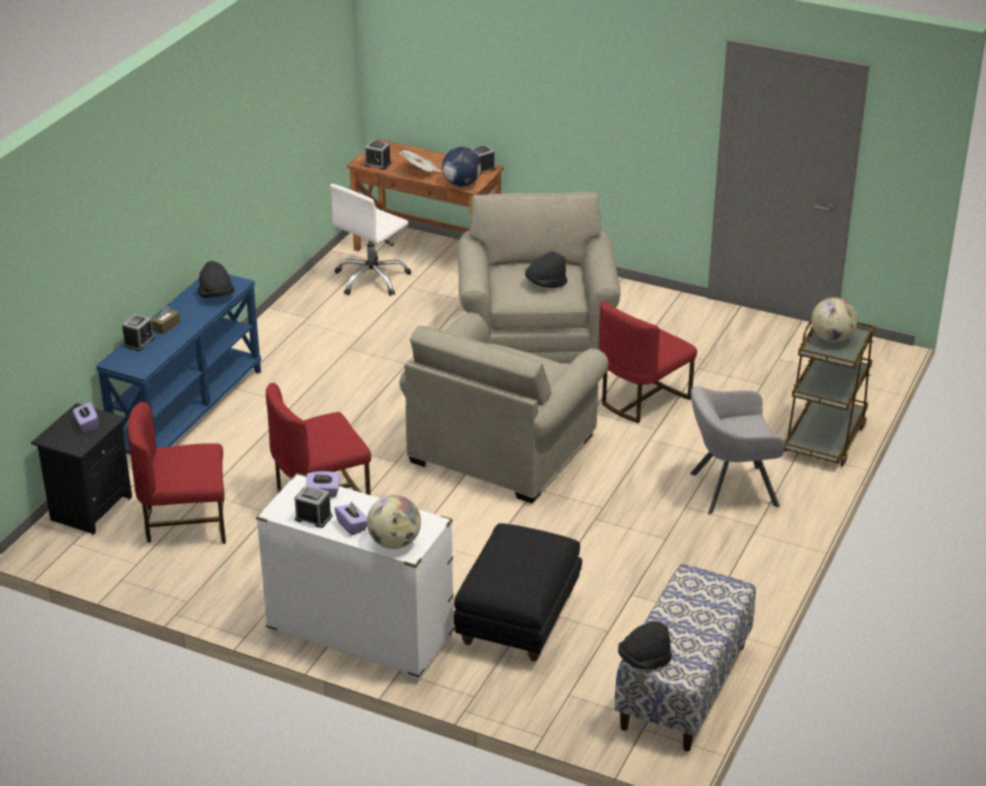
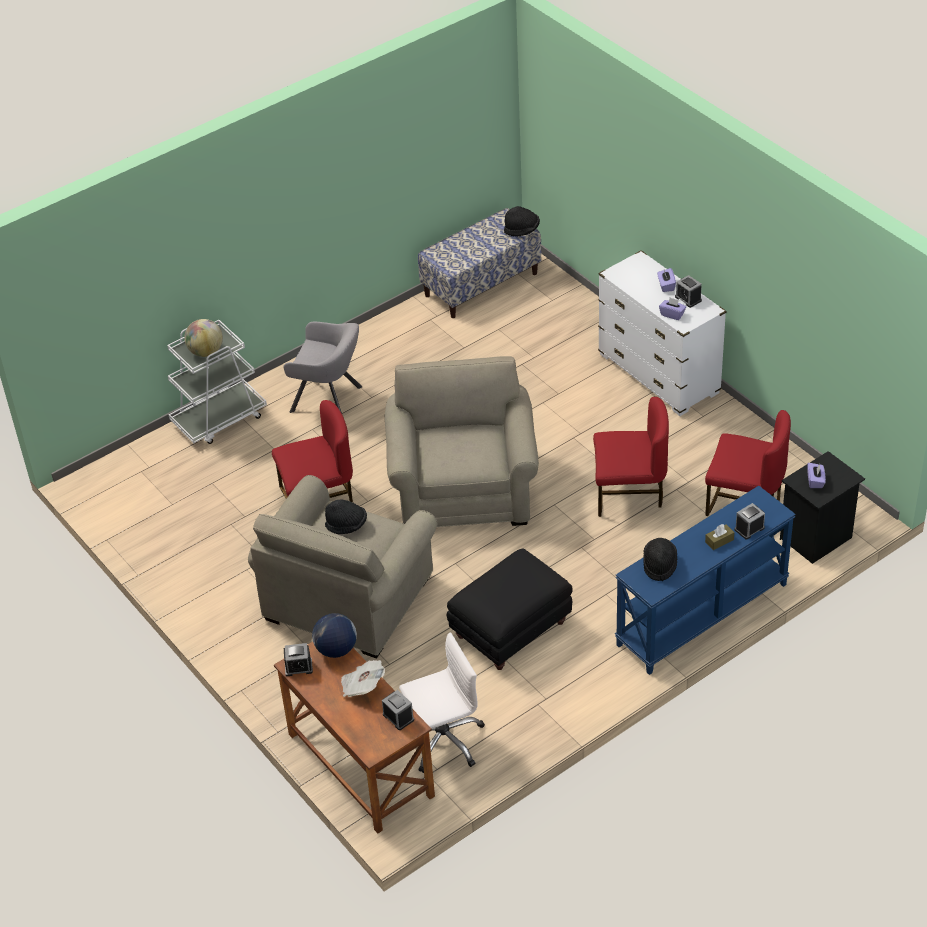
camera: 150 degrees left, 10 degrees up
(394, 543) = (645, 267): globe -> none
(501, 448) = (464, 489): beige armchair -> beige armchair turned 60 degrees counterclockwise
(517, 621) = (550, 352): black ottoman -> black ottoman (511, 628)
(824, 438) = (219, 419): brown cart -> white cart

